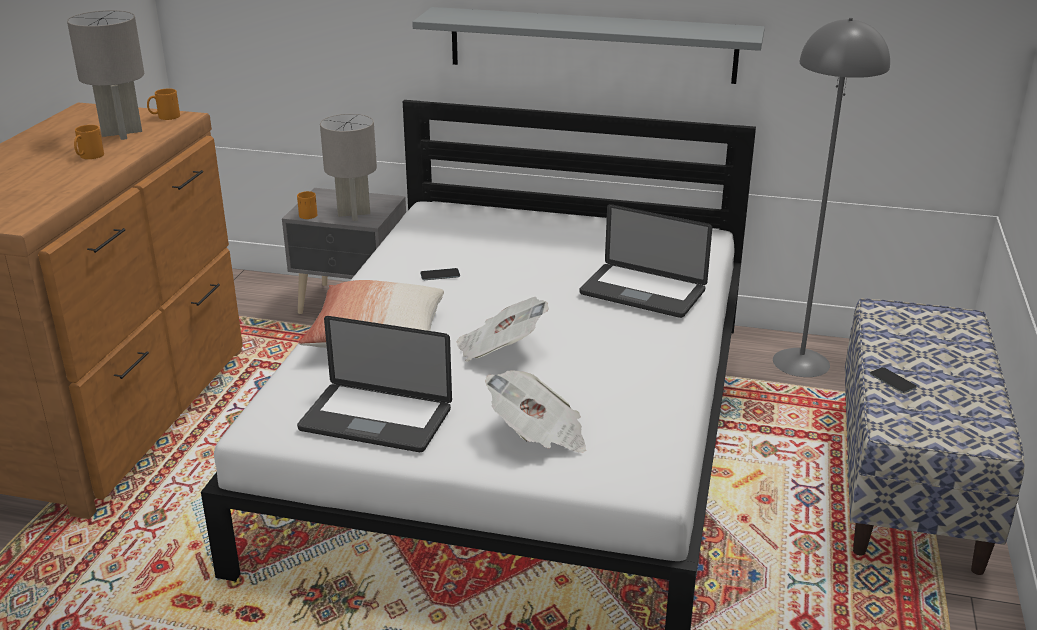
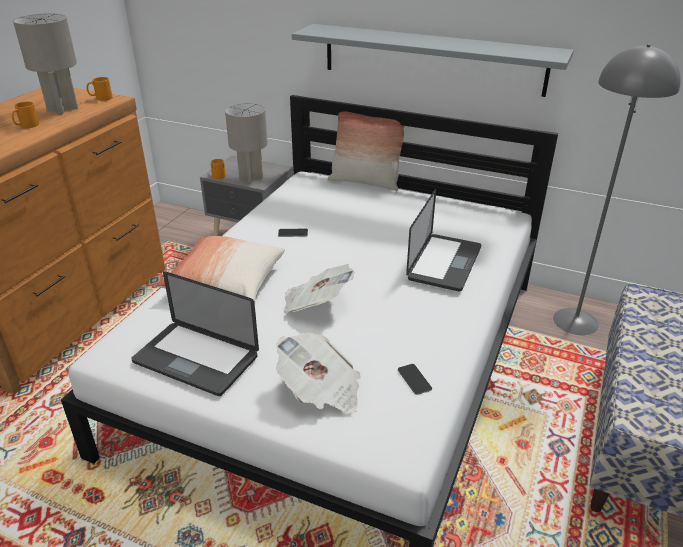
camera: 10 degrees right, 5 degrees up
(512, 208) = (365, 182): none -> pillow
(642, 292) = (444, 263): laptop -> laptop turned 105 degrees counterclockwise
(892, 380) = (644, 367): phone -> phone (414, 379)

